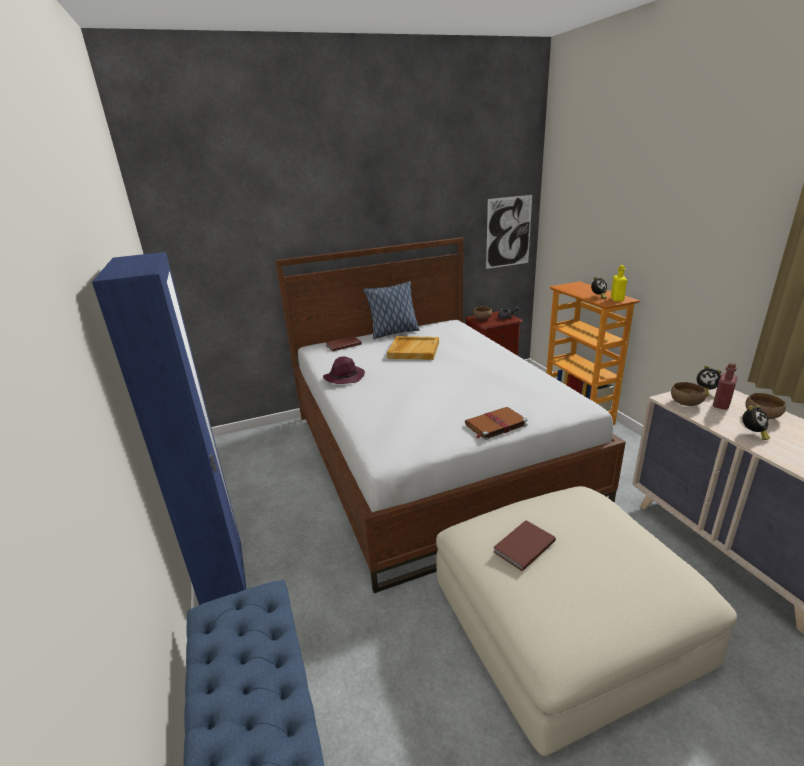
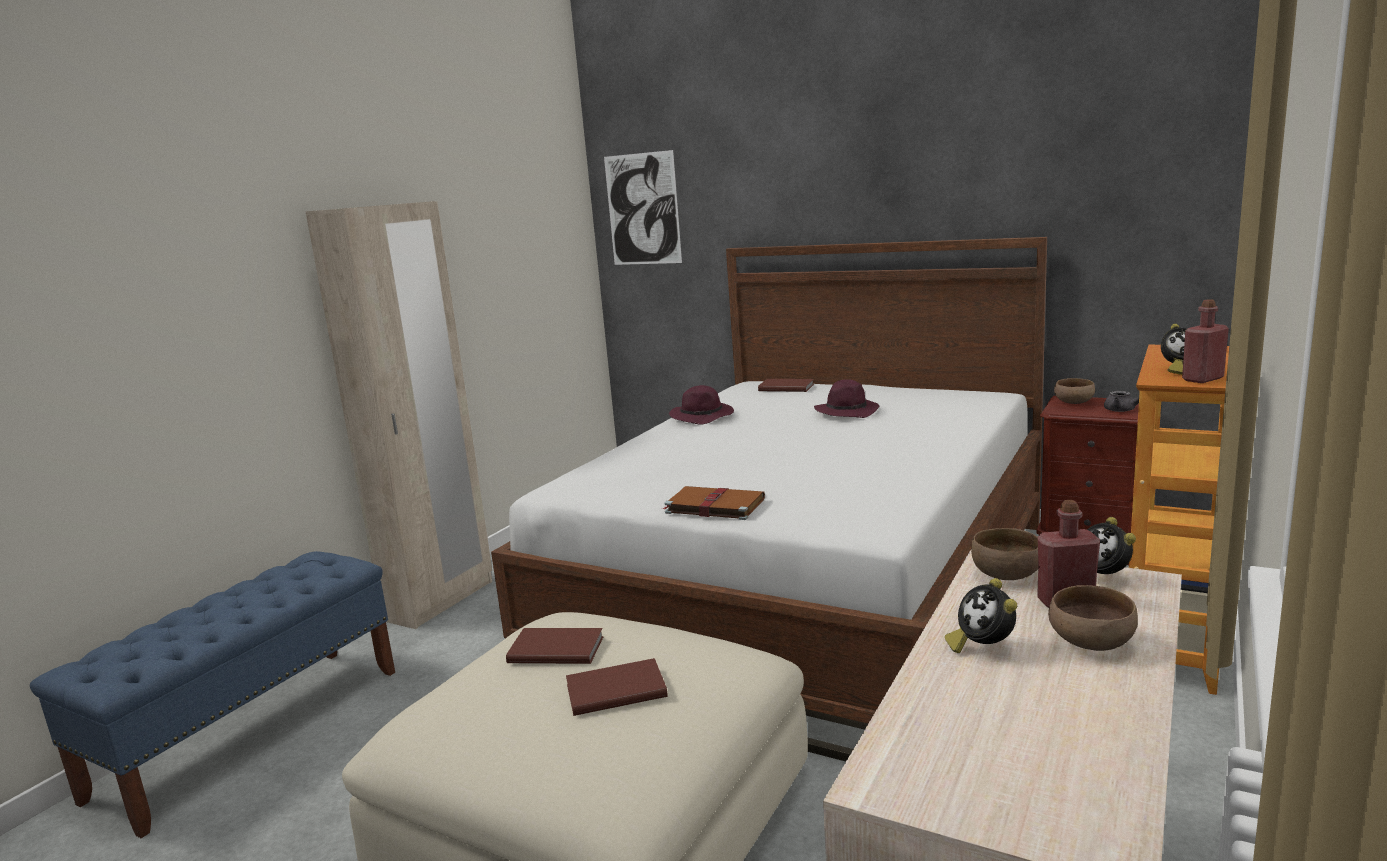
camera: 50 degrees right, 10 degrees down
(227, 585) = (441, 601): blue wardrobe -> beige wardrobe
(393, 333) = (878, 389): pillow -> none
(413, 350) = (847, 411): beige tray -> purple hat
(508, 232) = (1170, 234): picture -> picture (642, 209)
(592, 544) = (614, 690): none -> brown book
(617, 299) = (1202, 379): yellow bottle -> red bottle
(753, 434) = (982, 647): alarm clock -> alarm clock turned 60 degrees clockwise

